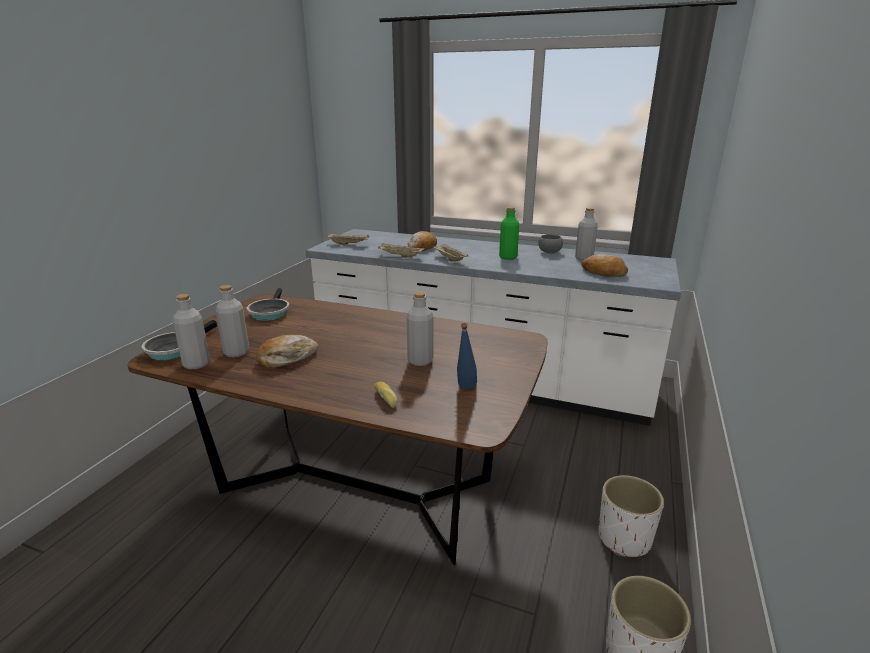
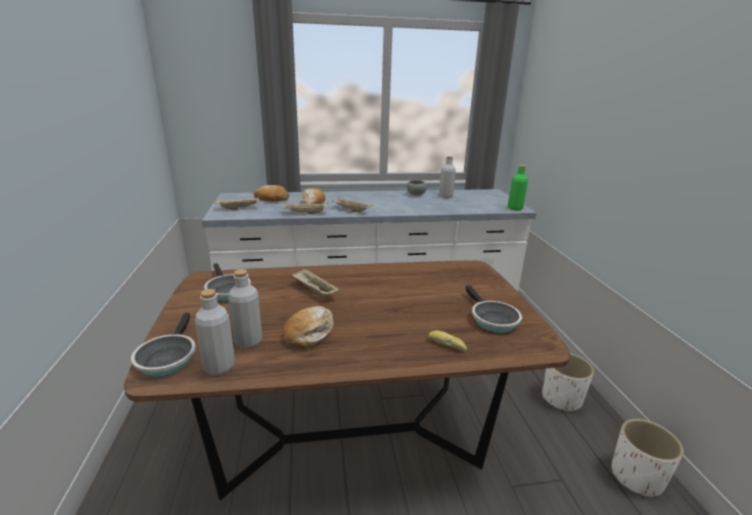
camera: 30 degrees left, 0 degrees up
(335, 327) = (314, 291): none -> beige tray
(420, 361) = (427, 304): grey bottle -> none
(465, 390) = (492, 319): blue bottle -> frying pan
(508, 257) = (393, 202): green bottle -> green bottle (515, 208)
(603, 273) = (474, 205): bread -> bread (271, 199)

